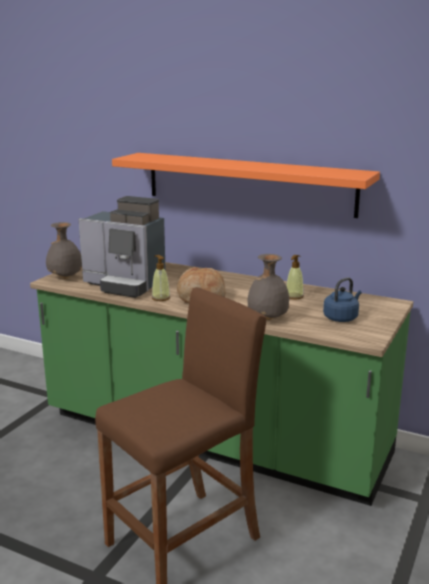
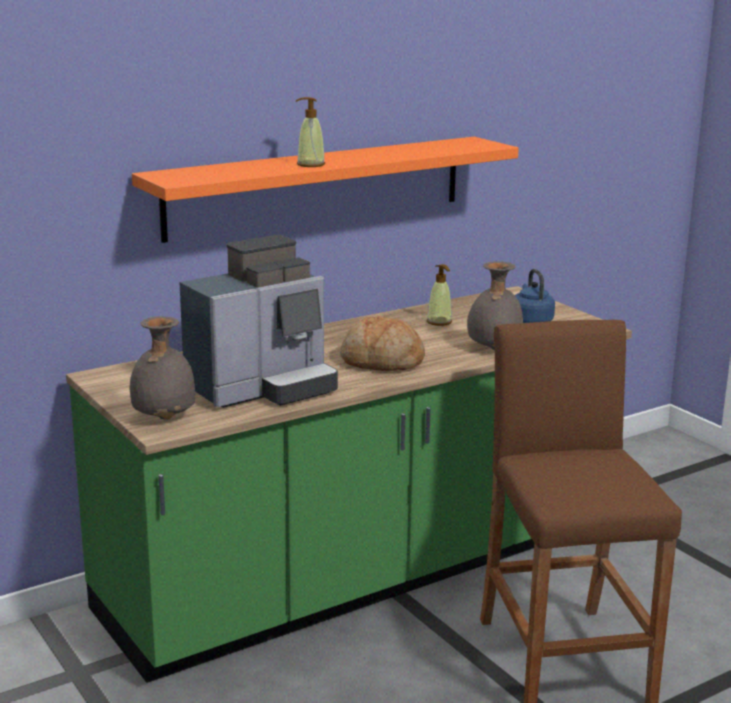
camera: 60 degrees left, 0 degrees up
(160, 298) = (350, 380): soap dispenser -> soap dispenser (310, 164)

